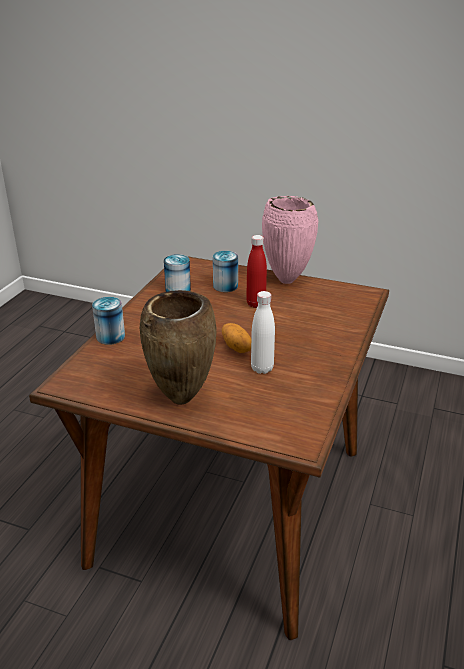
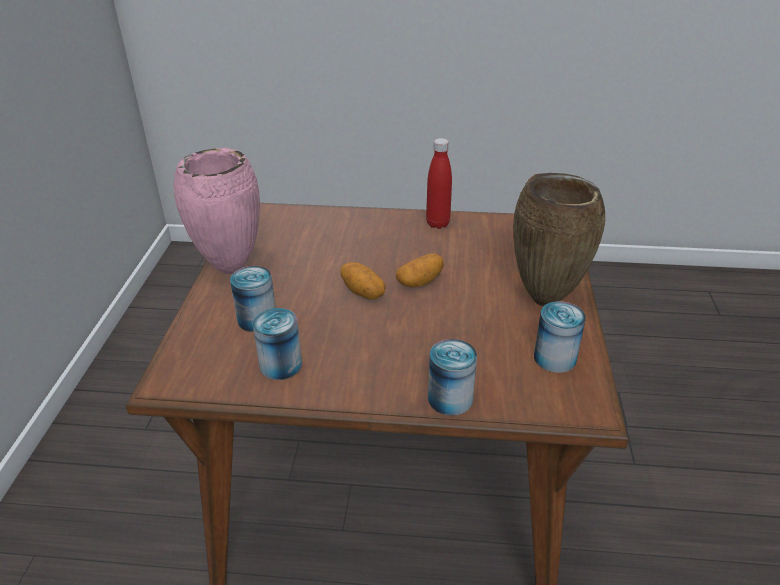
camera: 105 degrees left, 5 degrees up
(115, 384) = (555, 358): none -> can
(236, 323) = (363, 292): none -> potato
(256, 304) = (306, 284): red bottle -> red bottle (437, 223)
(262, 368) = (454, 259): white bottle -> none

